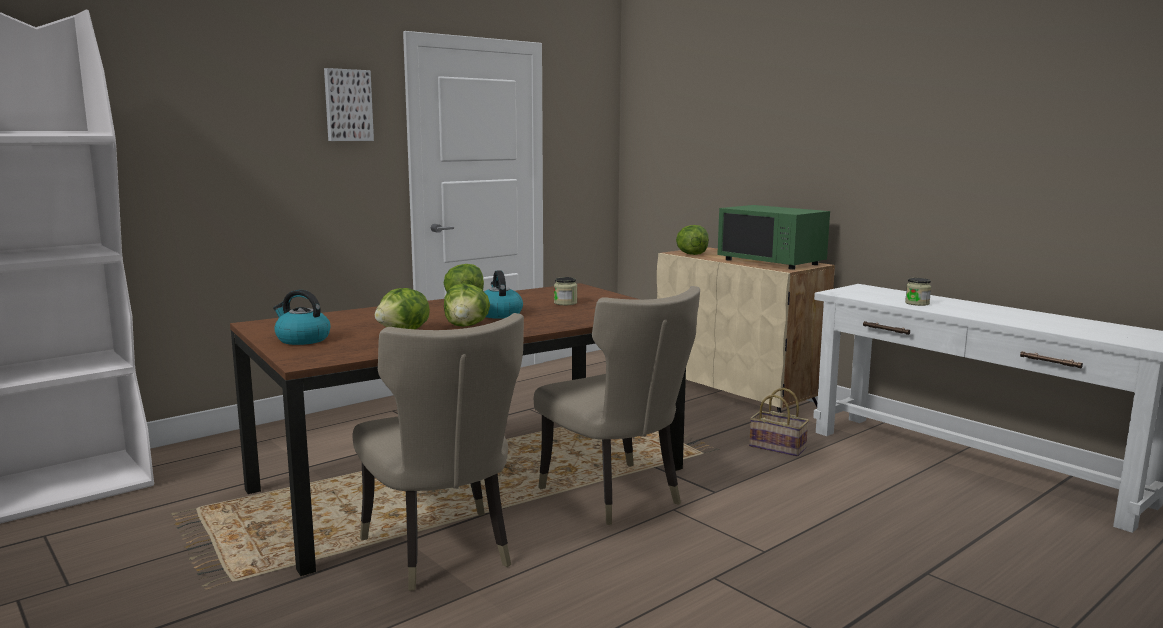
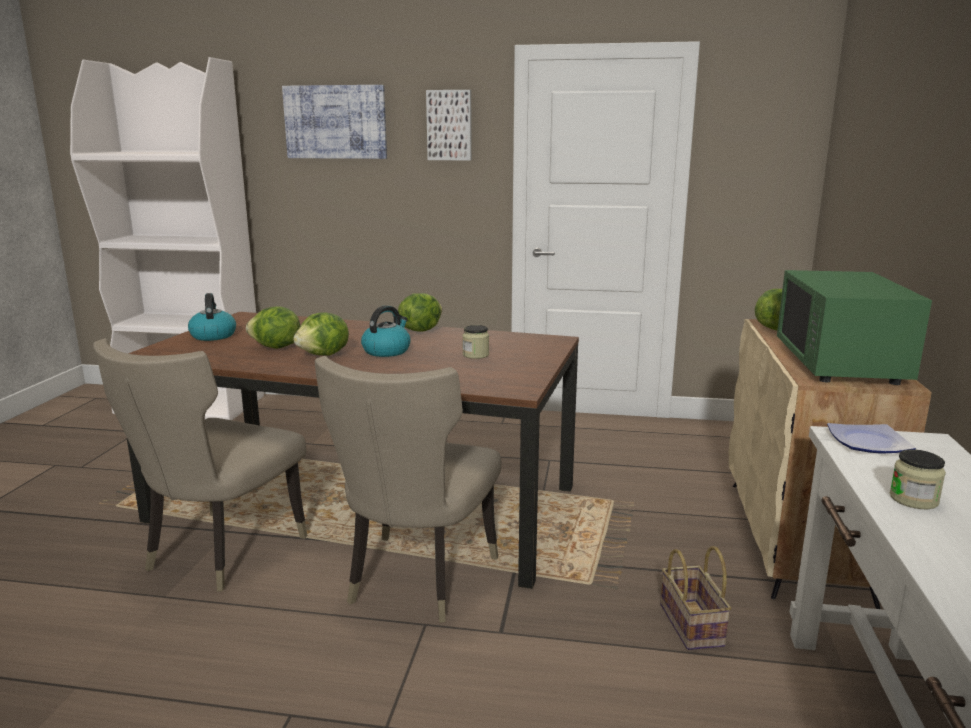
camera: 50 degrees right, 5 degrees up
(219, 98) = (335, 122): none -> picture
(851, 292) = (870, 443): none -> plate

